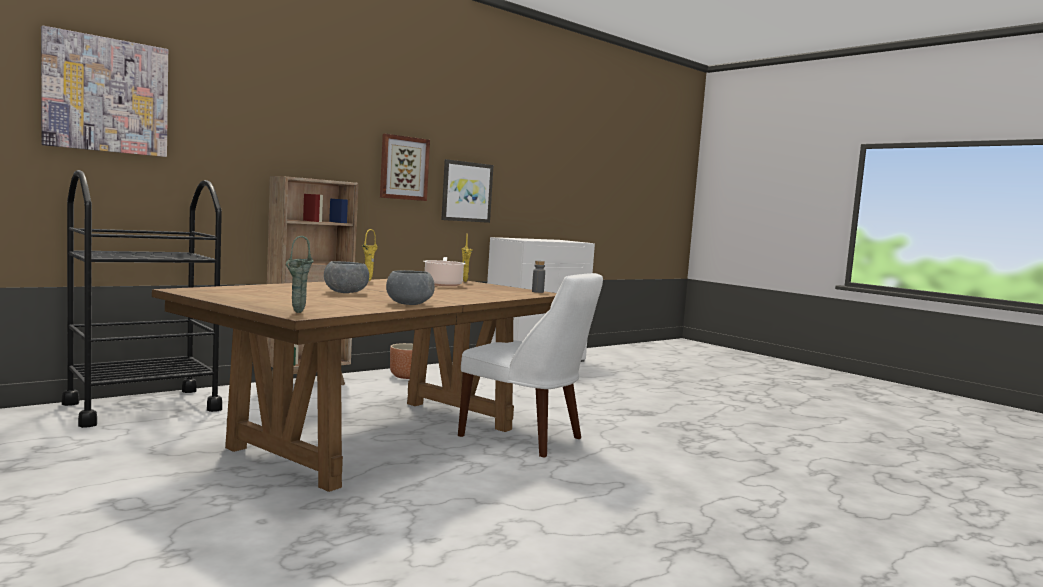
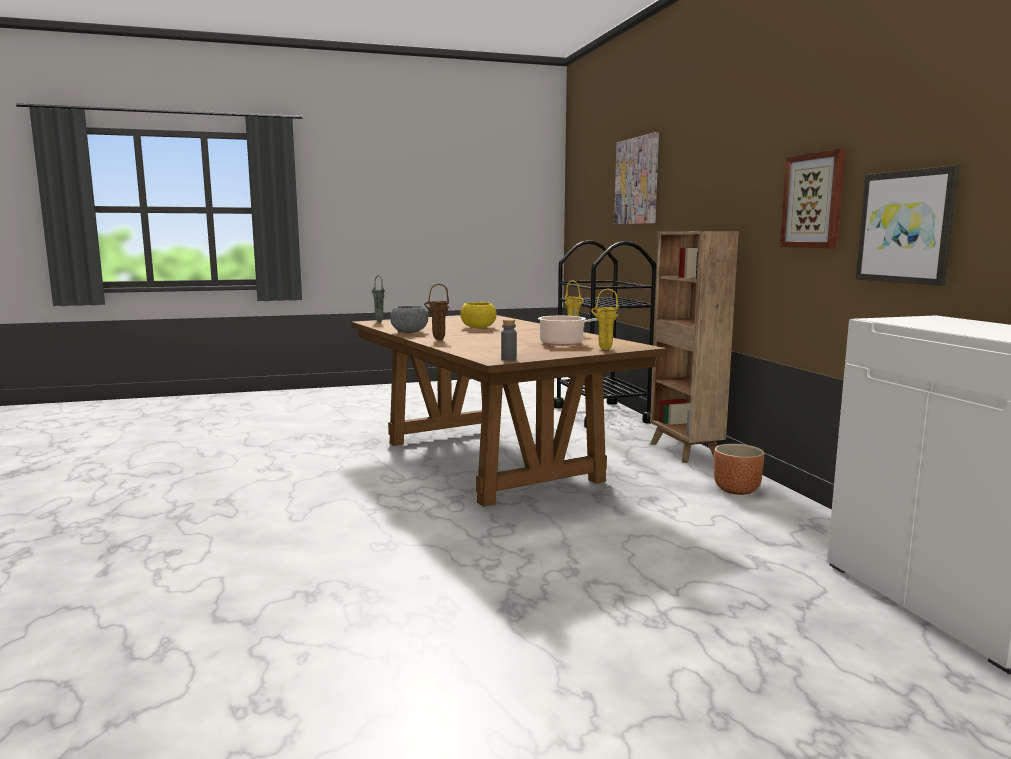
camera: 115 degrees right, 5 degrees up
(346, 292) = (478, 328): grey bowl -> yellow bowl
(459, 299) = (437, 340): none -> brown vase
(526, 438) = (449, 507): white chair -> none

